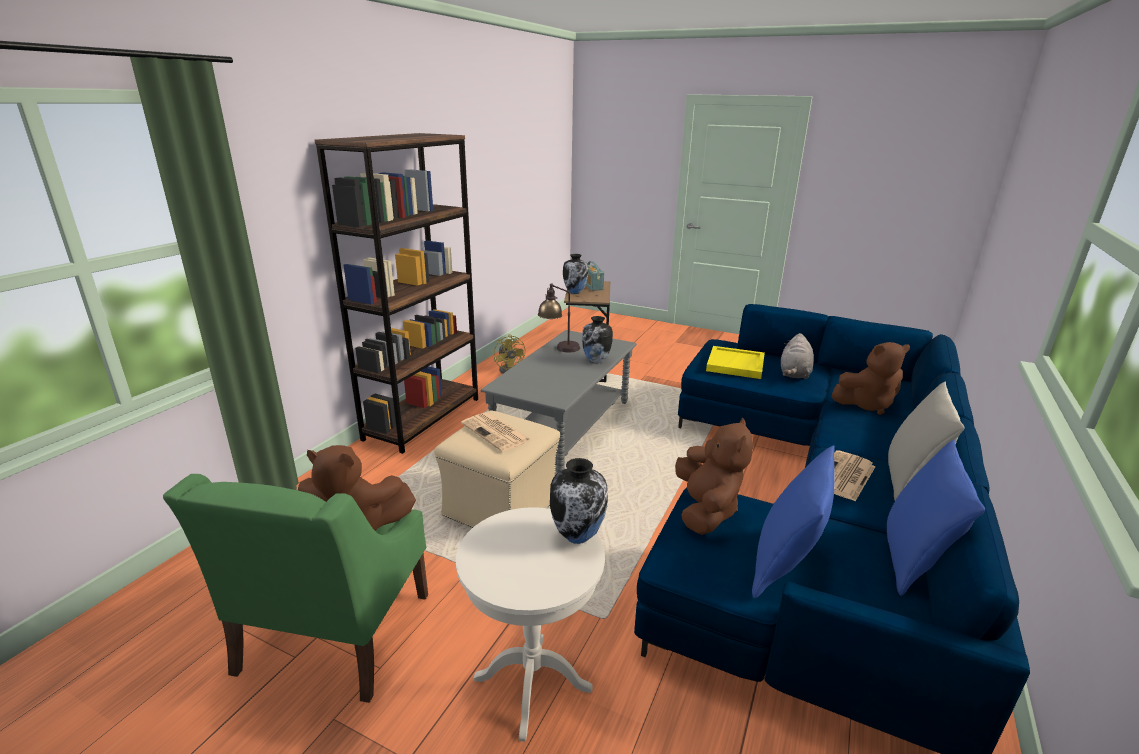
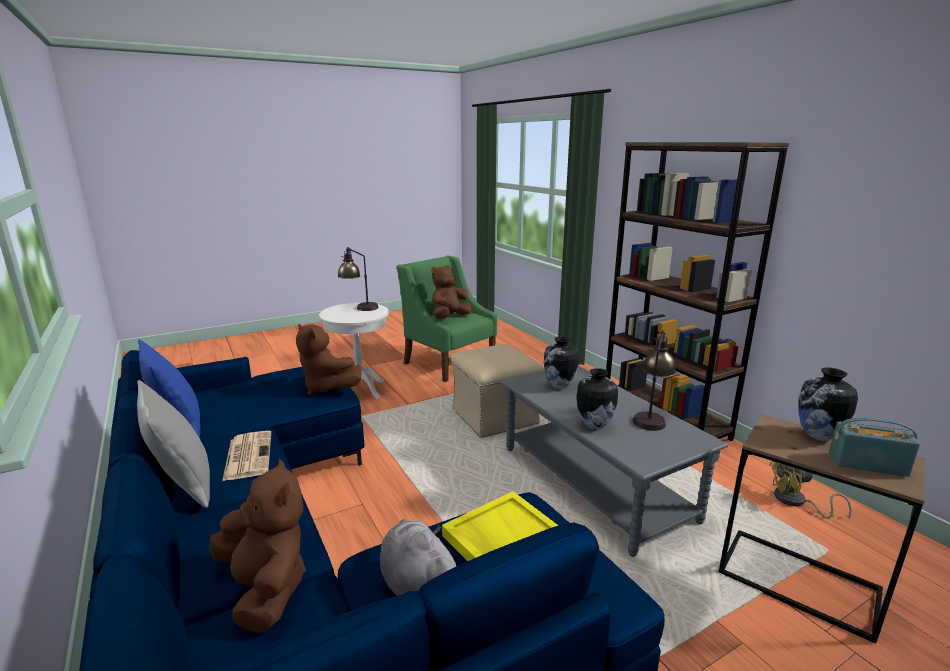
camera: 125 degrees right, 5 degrees down
(496, 432) = (497, 355): newspaper -> none
(500, 560) = (359, 307): none -> table lamp
(578, 536) = (345, 319): vase -> vase (559, 386)
(785, 566) = (258, 387): blue pillow -> none
(866, 404) = (266, 589): brown plush toy -> brown plush toy turned 120 degrees clockwise

